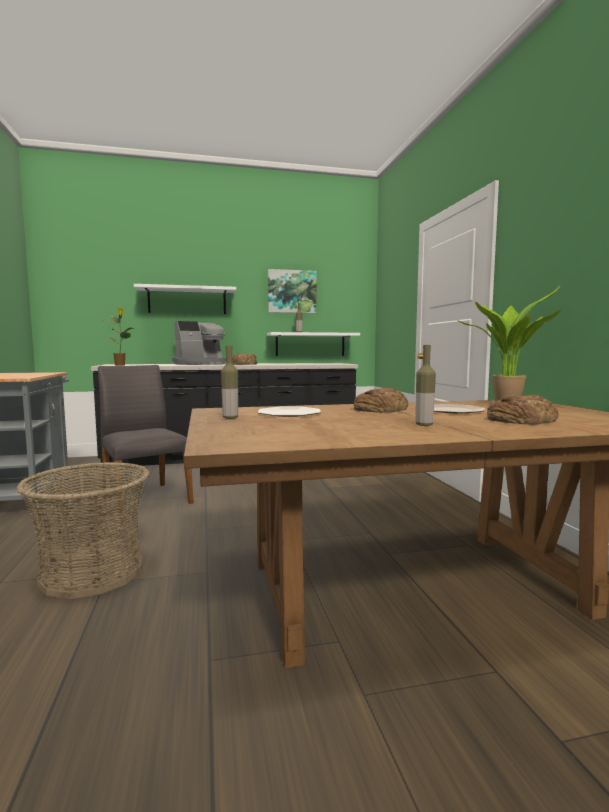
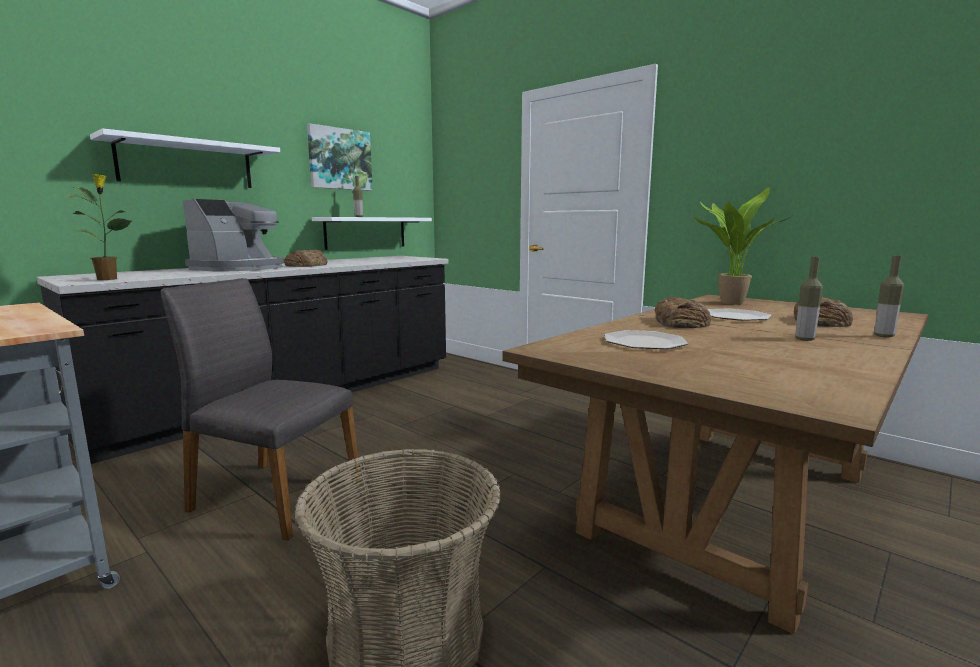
camera: 35 degrees left, 5 degrees up
(230, 418) = (627, 360): bottle -> bottle (883, 336)

